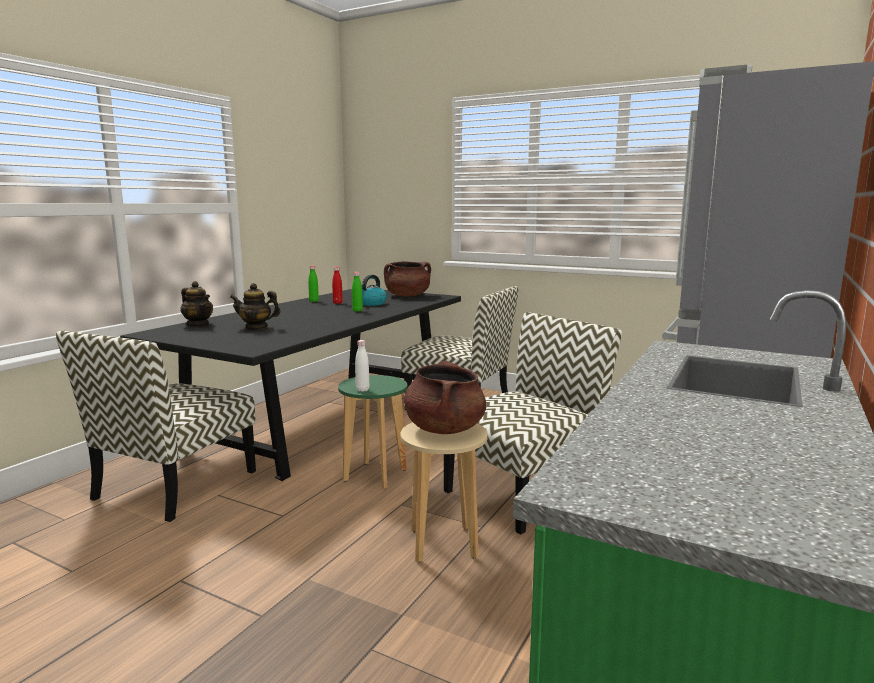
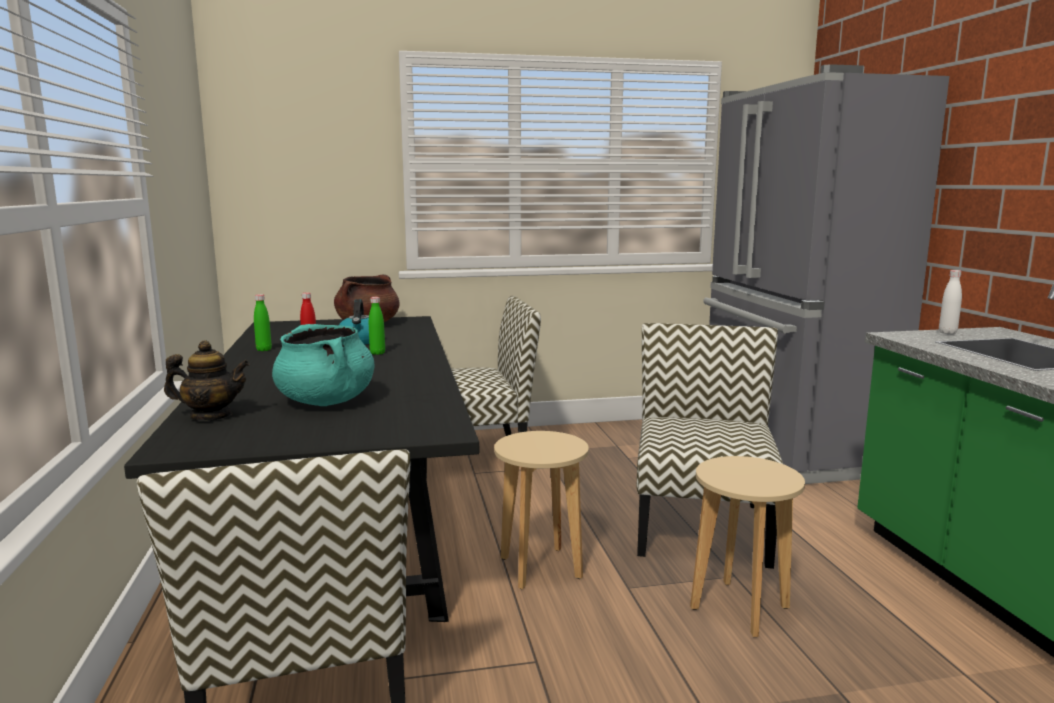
camera: 40 degrees left, 0 degrees up
(256, 327) = (326, 401): teapot -> turquoise cooking pot
(362, 390) = (550, 455): white bottle -> white bottle (947, 333)
(375, 475) = (541, 568): green stool -> beige stool
(444, 429) = (741, 471): brown cooking pot -> none

